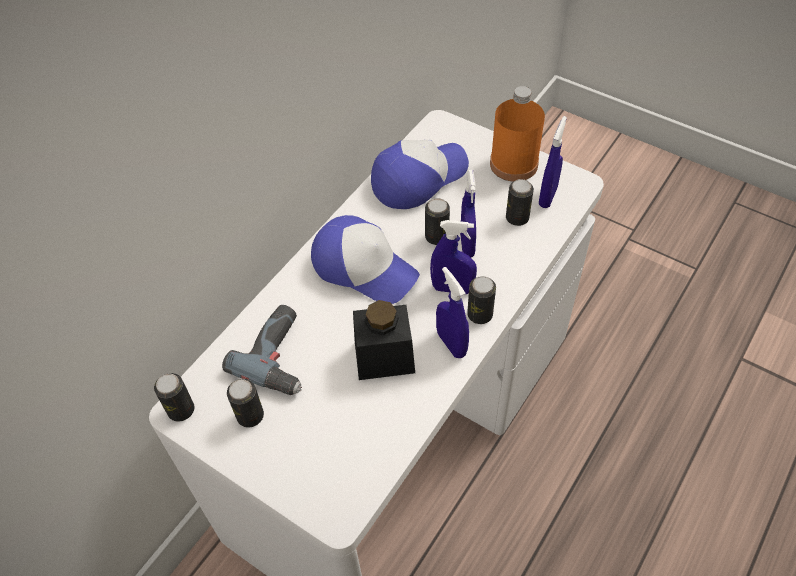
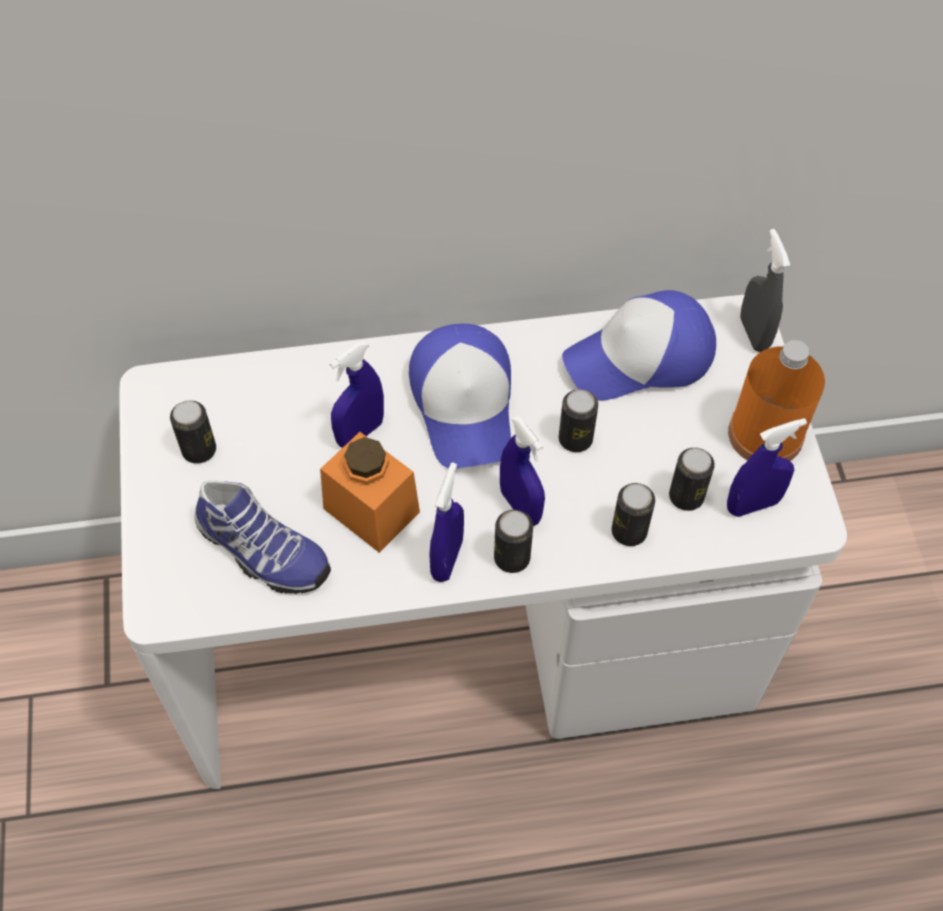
camera: 45 degrees right, 5 degrees up
(181, 410) = (155, 390): can -> can (629, 531)
(281, 355) = (289, 420): power drill -> none
(354, 432) = (260, 552): none -> shoe
(384, 357) = (371, 510): black jar -> orange jar
(418, 178) = (640, 358): cap -> cap turned 150 degrees clockwise
(453, 127) = (754, 333): none -> grey spray bottle
(467, 245) = (594, 476): blue spray bottle -> blue spray bottle (360, 432)

